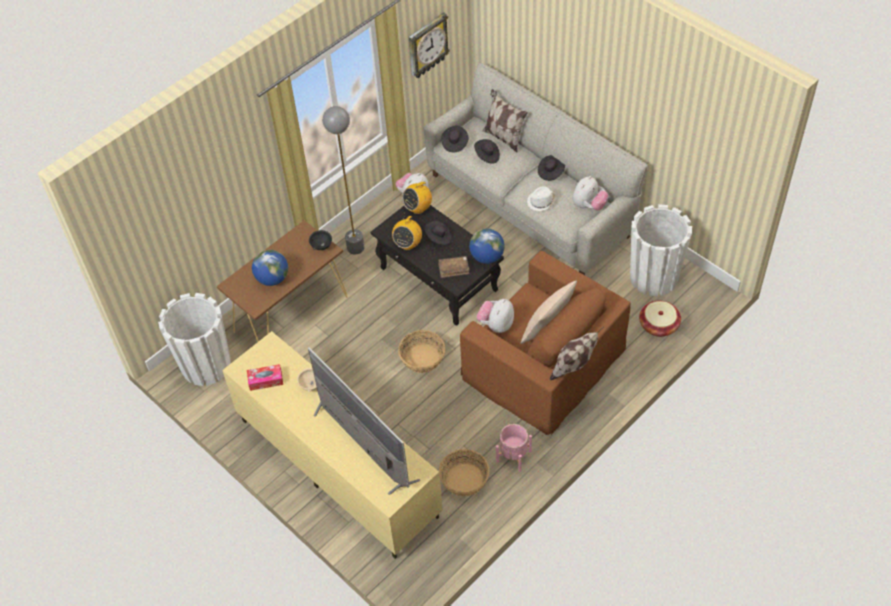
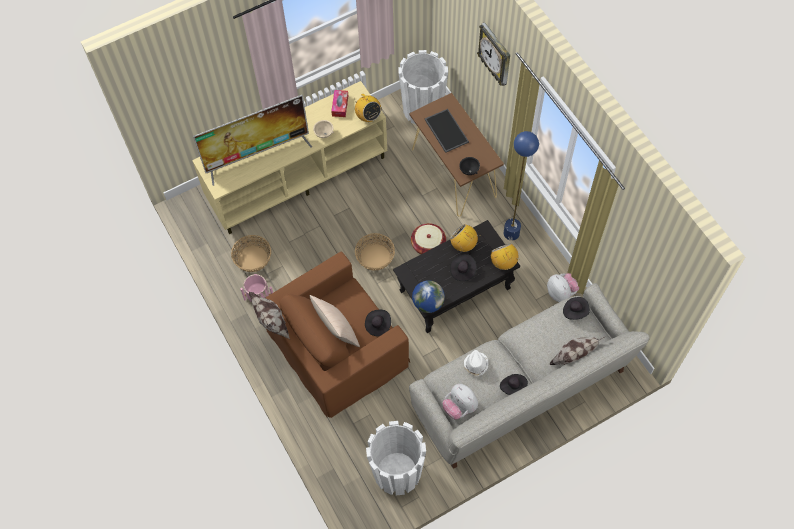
camera: 105 degrees right, 10 degrees up
(272, 279) = (445, 130): globe -> tray
(275, 347) = (368, 116): none -> radio
(355, 248) = (511, 233): grey floor lamp -> blue floor lamp
(427, 46) = (640, 260): wall clock -> wall clock (495, 55)
(453, 269) = (423, 273): brown book -> none
(487, 156) = (550, 335): black hat -> black hat (378, 325)
(496, 325) = (356, 294): plush toy -> none
(658, 325) = (342, 455): basket -> basket (428, 244)

